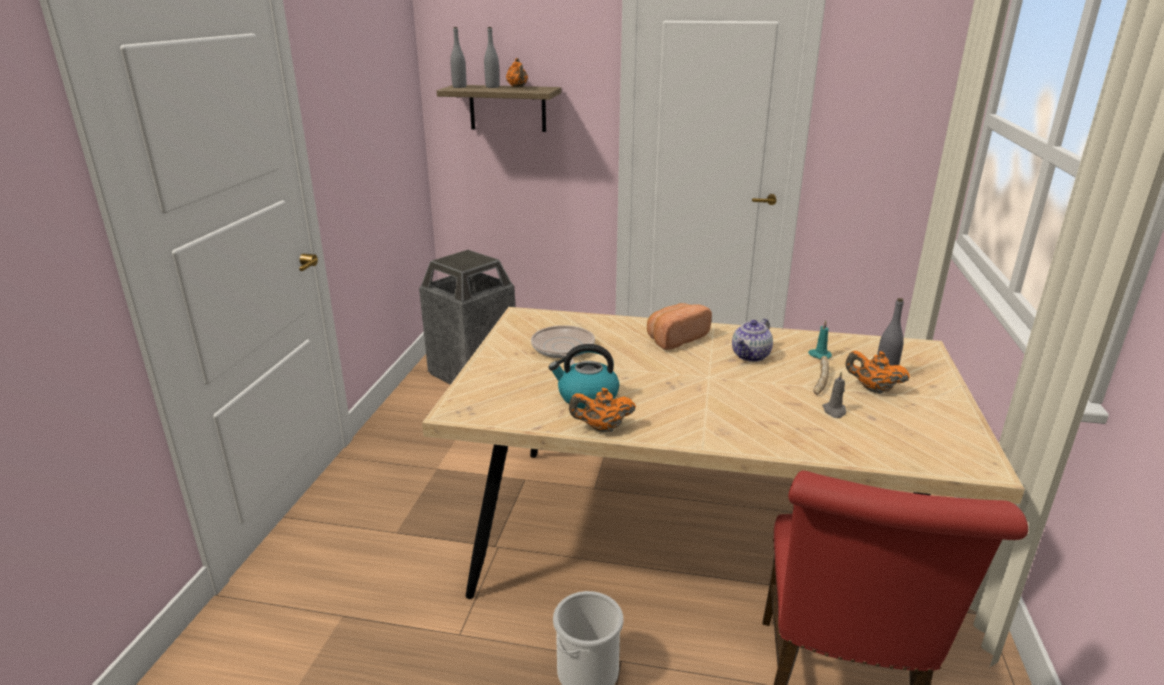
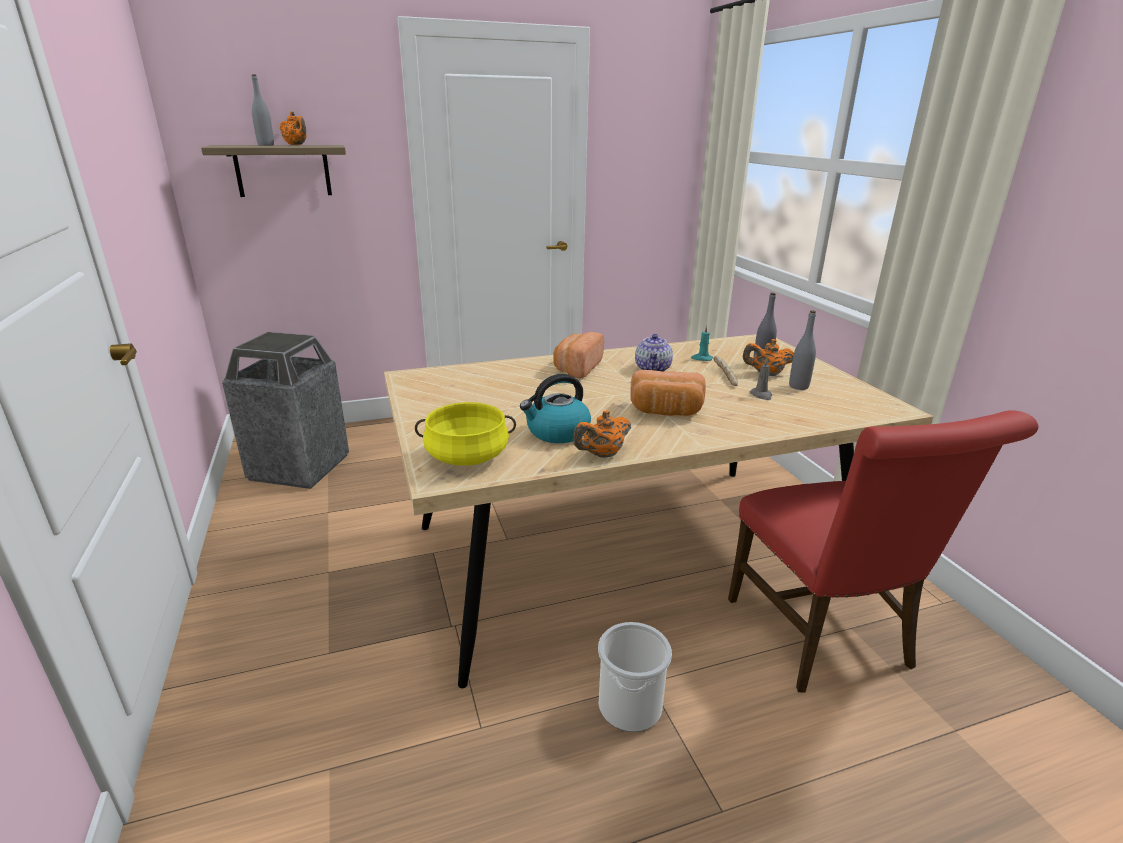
camera: 30 degrees left, 0 degrees up
(459, 87) = (225, 145): grey bottle -> grey bottle (798, 386)
(494, 399) = (467, 456): none -> yellow cooking pot
(563, 349) = (485, 397): frying pan -> none
(709, 403) = (666, 412): none -> bread

